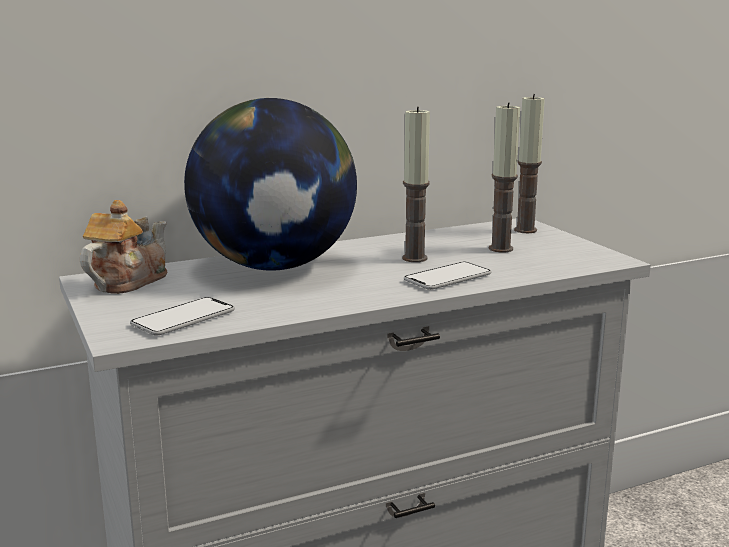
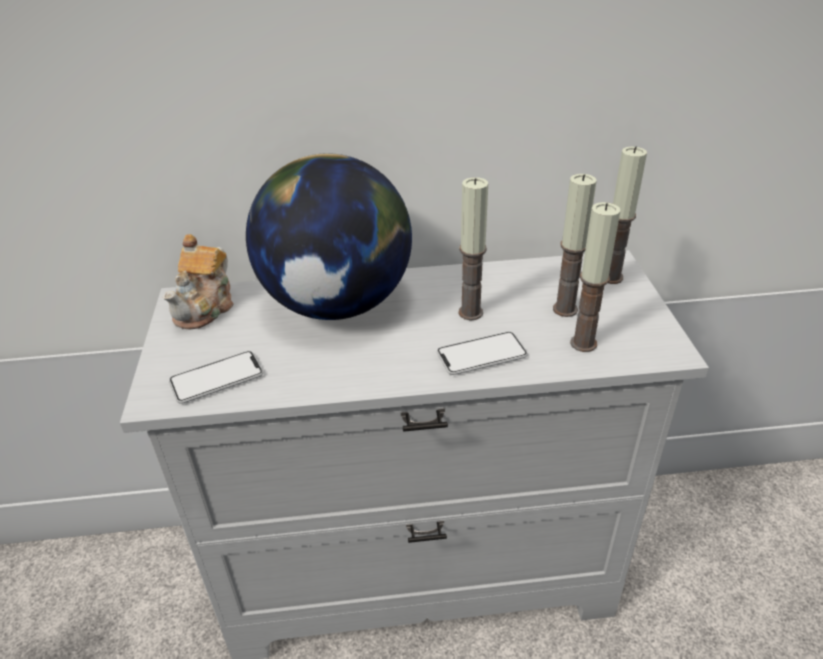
camera: 20 degrees right, 20 degrees up
(127, 281) = (206, 307): teapot -> teapot turned 150 degrees clockwise
(534, 263) = (583, 343): none -> candle

